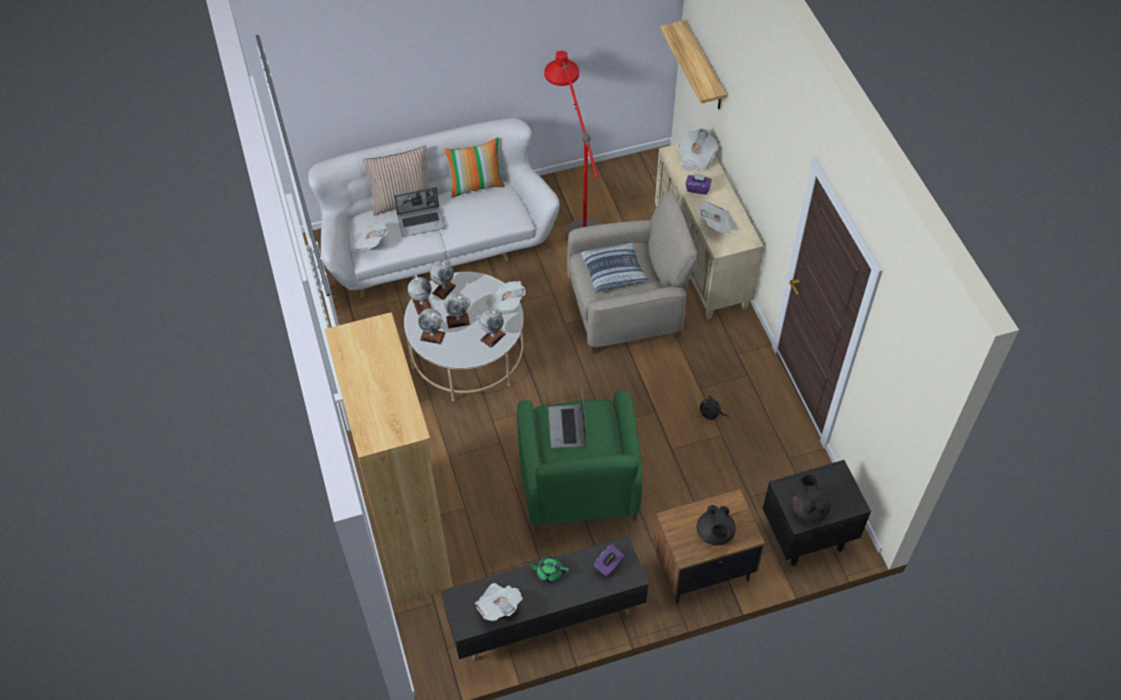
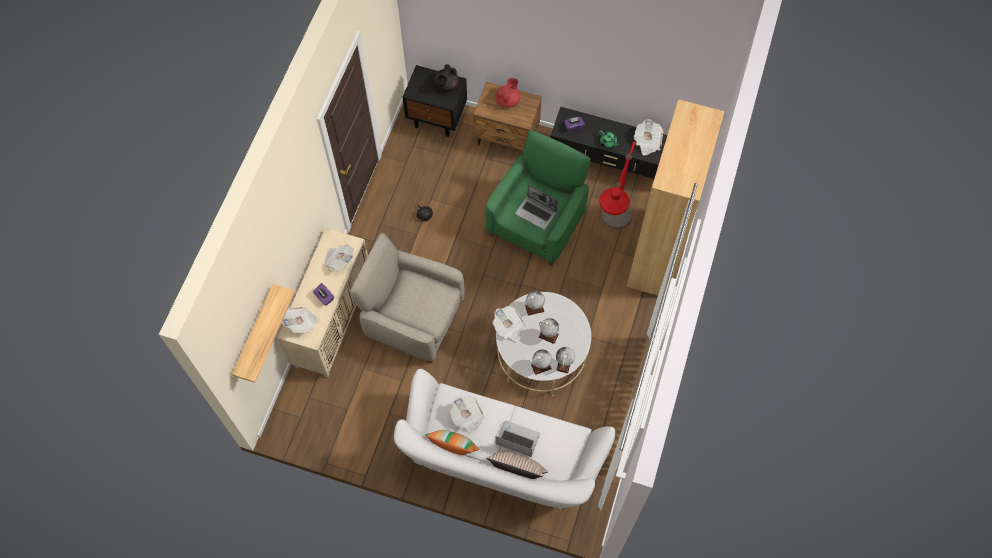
camera: 145 degrees left, 10 degrees up
(370, 243) = (566, 445): newspaper -> newspaper (467, 418)
(432, 336) = (573, 334): globe -> none
(567, 428) = (536, 213): laptop -> laptop turned 90 degrees clockwise
(576, 214) = (382, 418): red floor lamp -> red floor lamp (610, 234)
(614, 272) = (421, 299): pillow -> none
(715, 534) = (508, 100): black teapot -> red teapot

